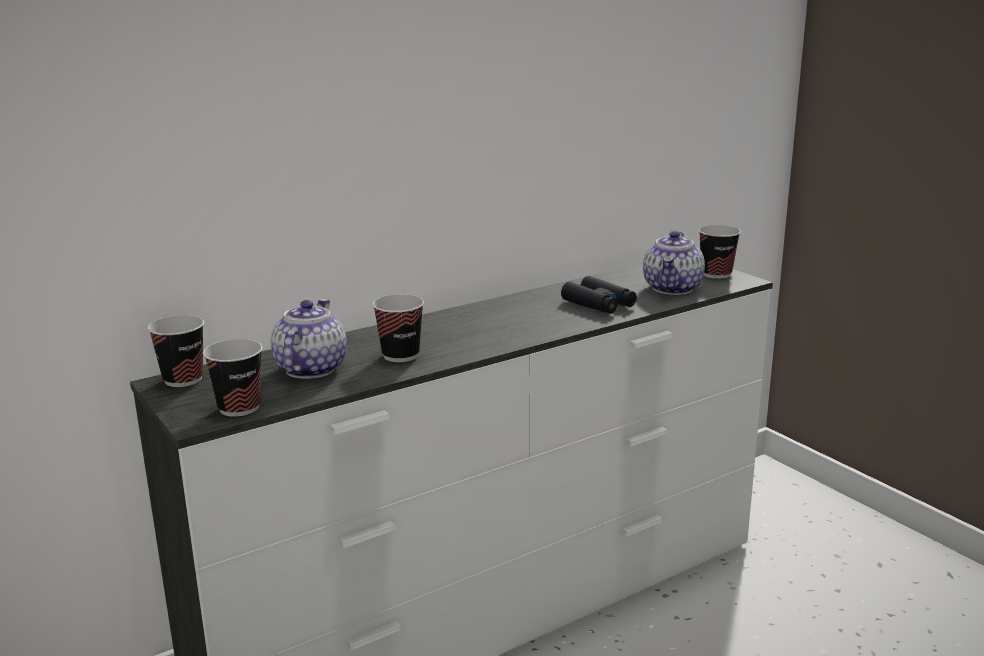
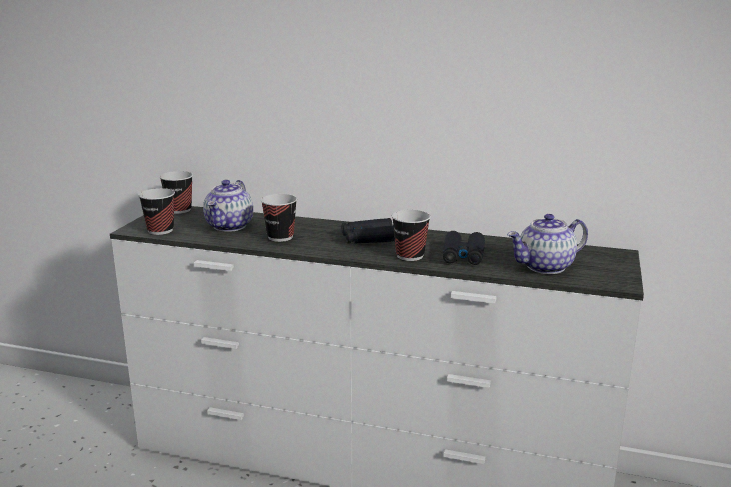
camera: 50 degrees right, 0 degrees up
(310, 369) = (230, 226): teapot -> teapot turned 135 degrees clockwise
(485, 322) = (369, 238): none -> black binoculars
(716, 274) = (612, 271): cup -> cup (410, 256)

